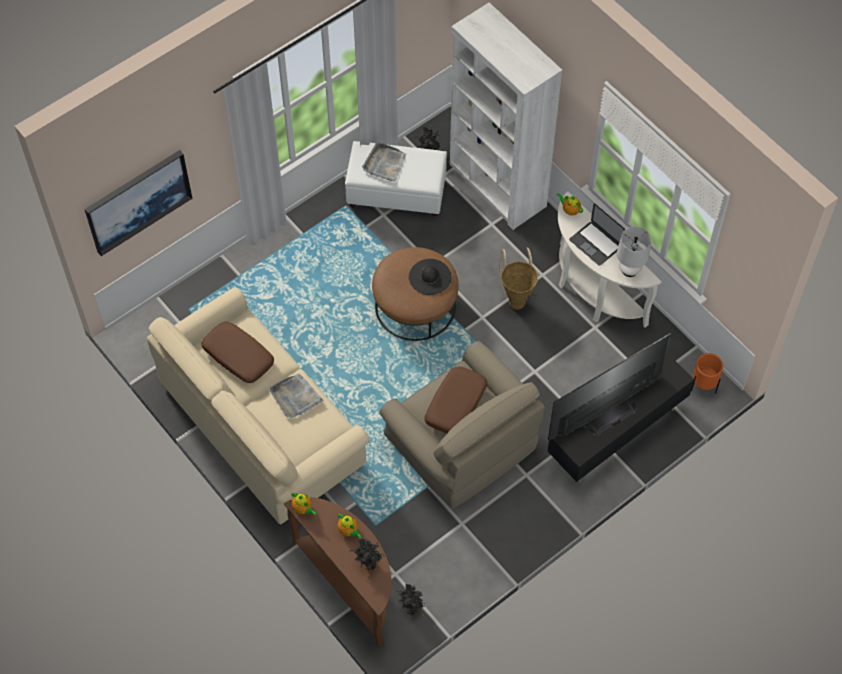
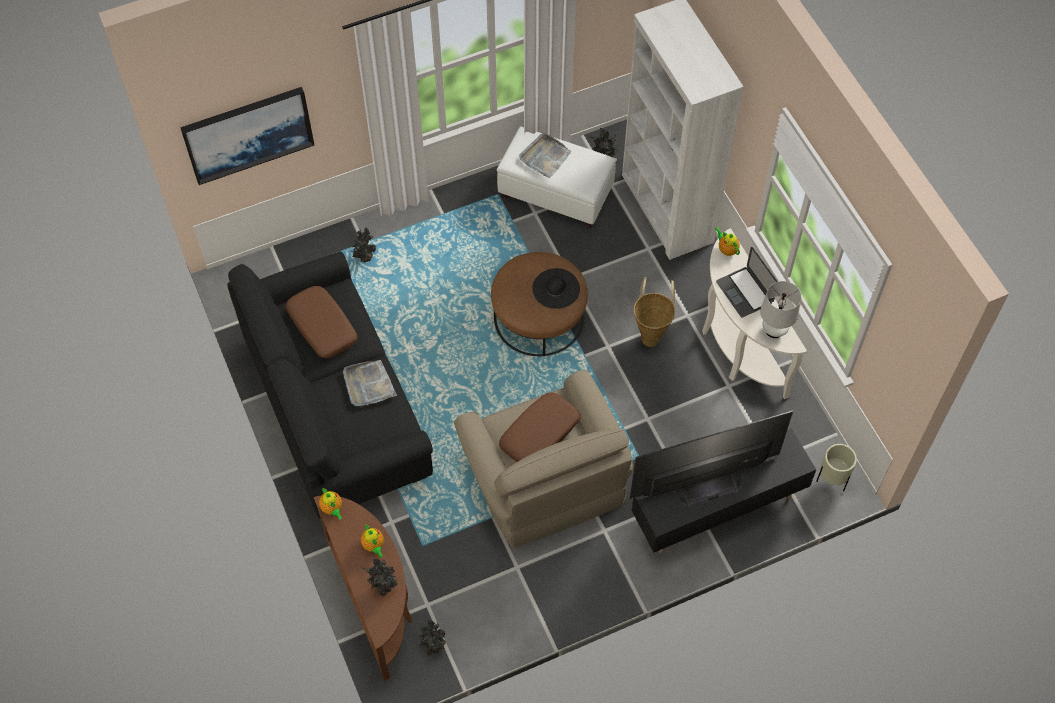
camera: 15 degrees right, 0 degrees up
(245, 288) = (364, 257): none -> potted plant
(262, 424) = (336, 406): beige sofa -> black sofa
(703, 386) = (832, 480): orange planter -> beige planter

